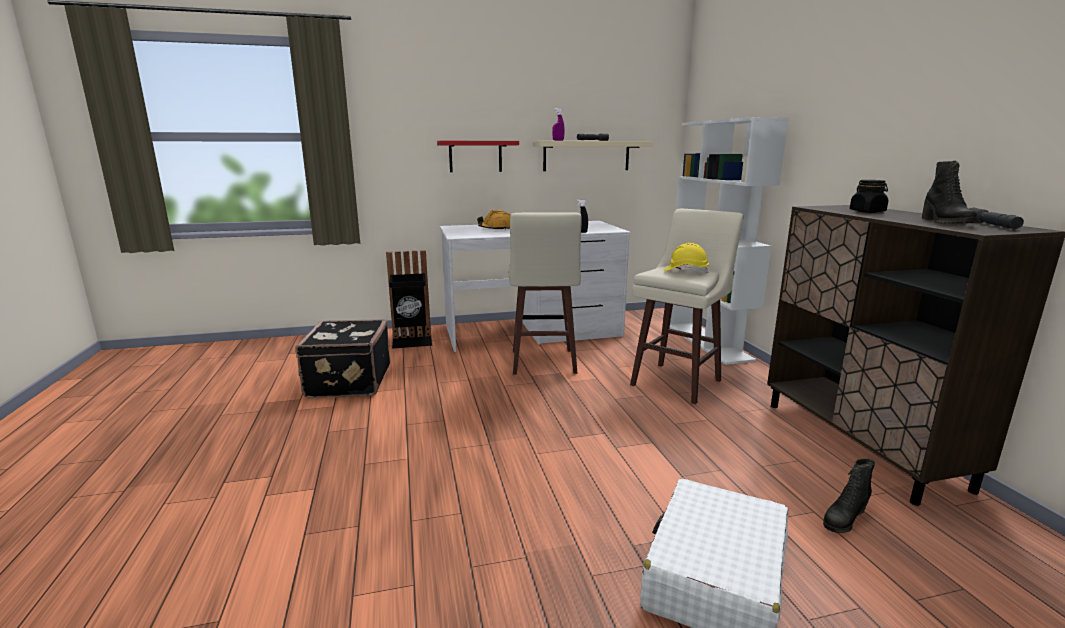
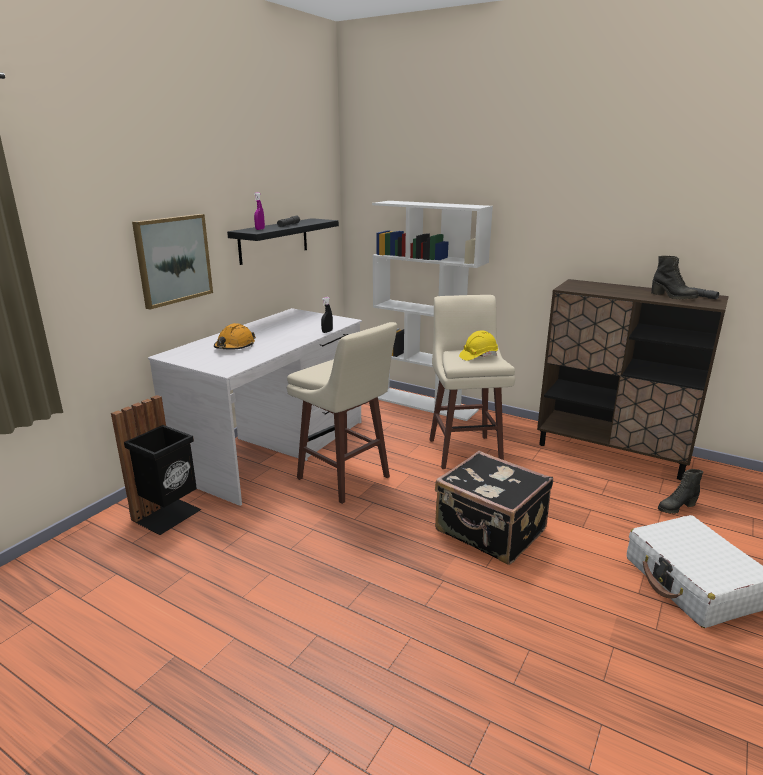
camera: 45 degrees left, 5 degrees up
(347, 382) = (190, 602): black suitcase -> black suitcase (490, 532)
(475, 156) = (173, 259): red shelf -> picture
(586, 156) = (274, 240): beige shelf -> black shelf
(843, 519) = (676, 507): black boot -> black boot turned 60 degrees clockwise
(867, 211) = (607, 289): black jar -> none

